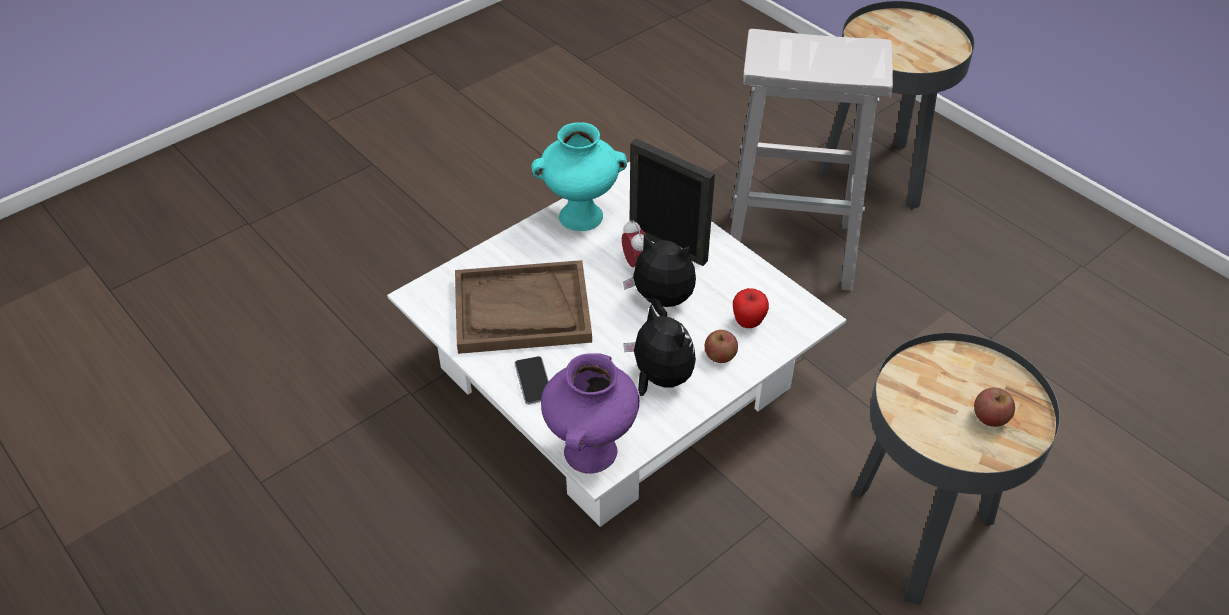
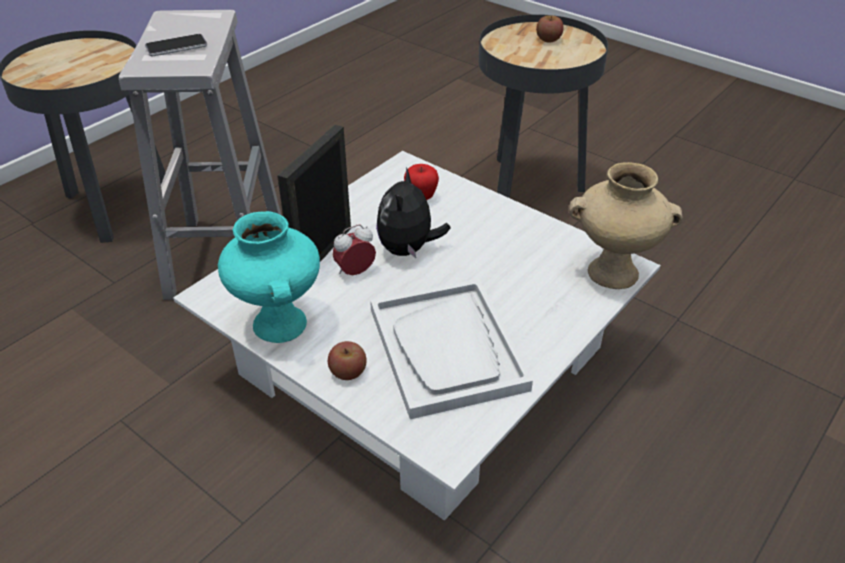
camera: 100 degrees left, 5 degrees down
(522, 310) = (447, 349): brown tray -> white tray
(533, 381) = (546, 323): phone -> phone (176, 46)
(591, 453) = (614, 272): purple vase -> beige vase
(659, 379) = (509, 241): plush toy -> none
(720, 356) = (467, 210): apple -> apple (348, 372)

